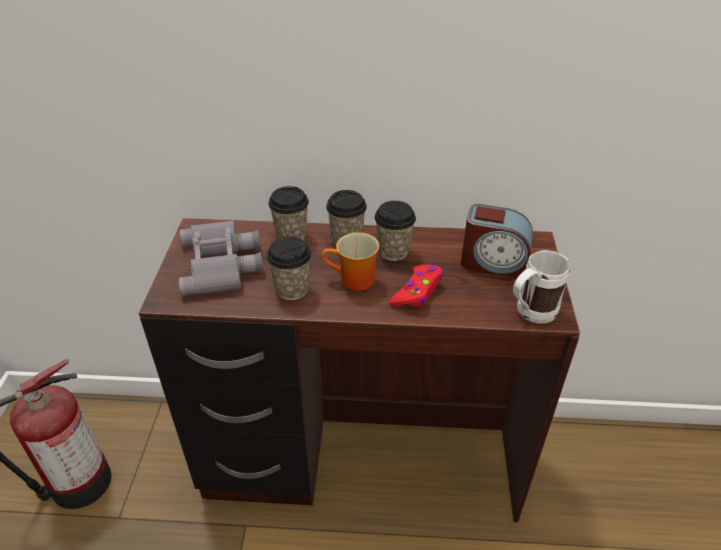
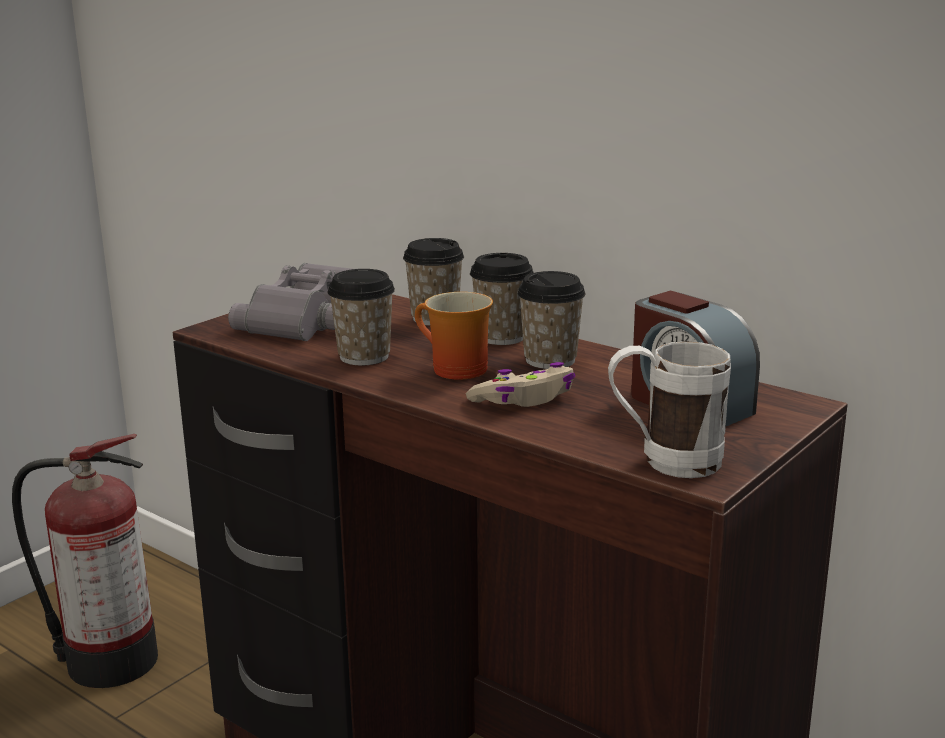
camera: 35 degrees right, 20 degrees down
(417, 291) = (525, 399): red game controller -> beige game controller

